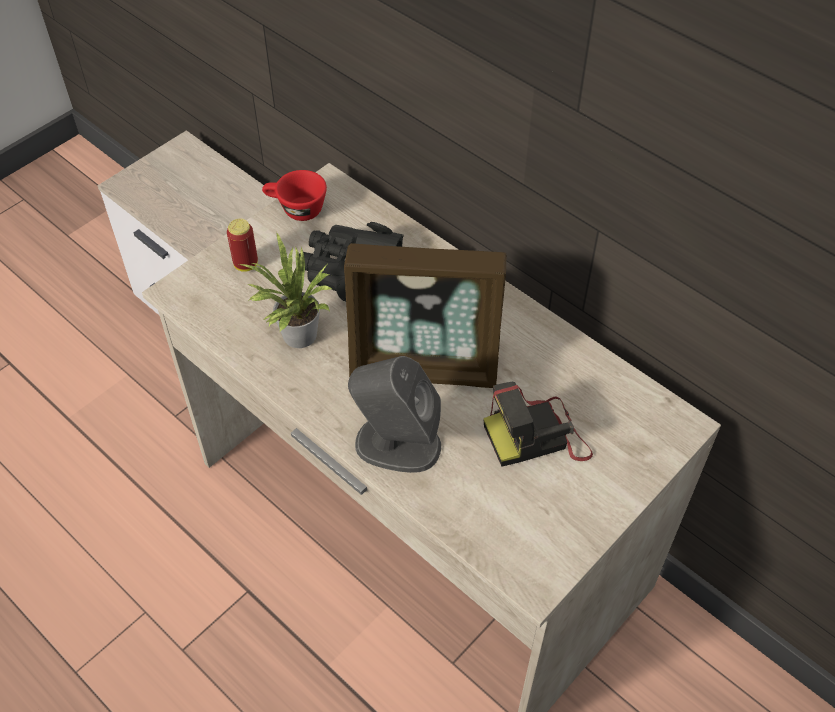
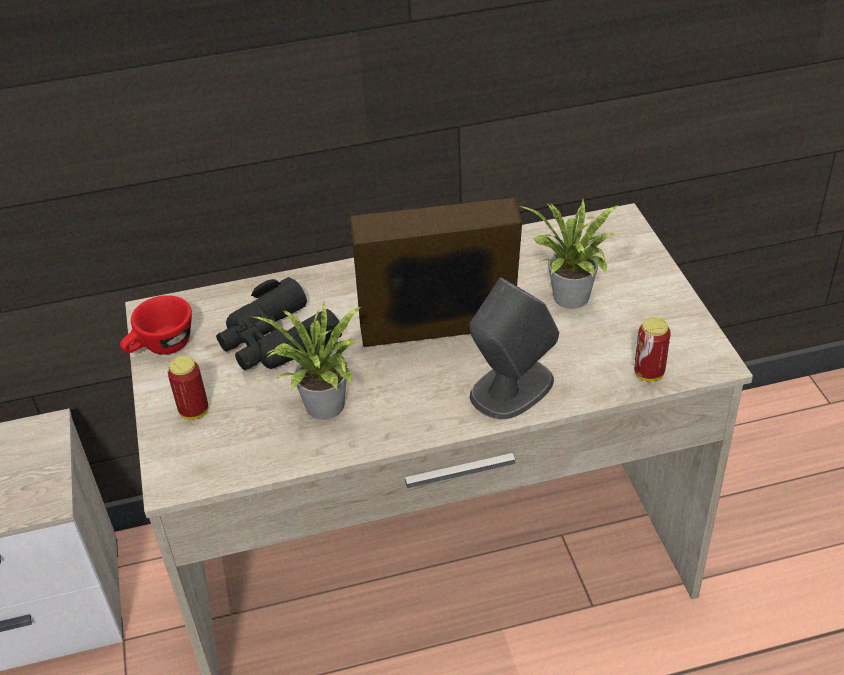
camera: 55 degrees left, 10 degrees down
(425, 365) = (438, 335): picture frame -> picture frame turned 135 degrees counterclockwise
(483, 537) = (649, 374): none -> can
(537, 436) = (570, 300): camera -> potted plant

